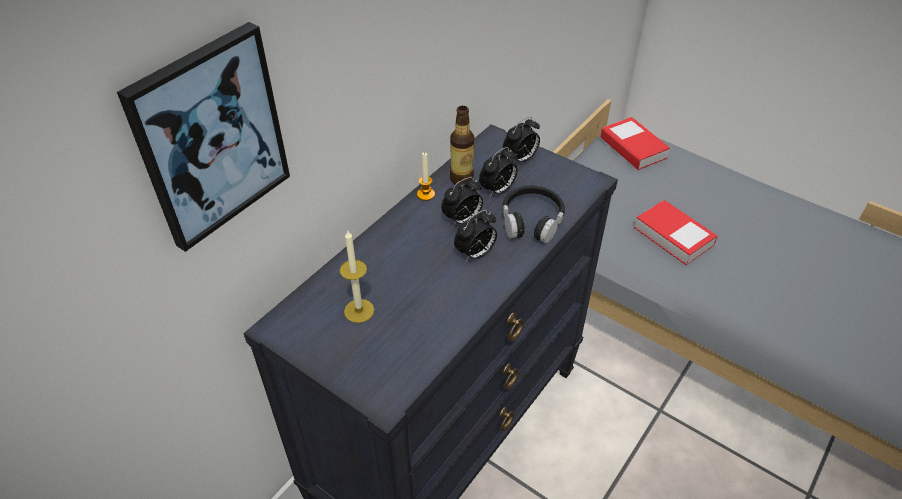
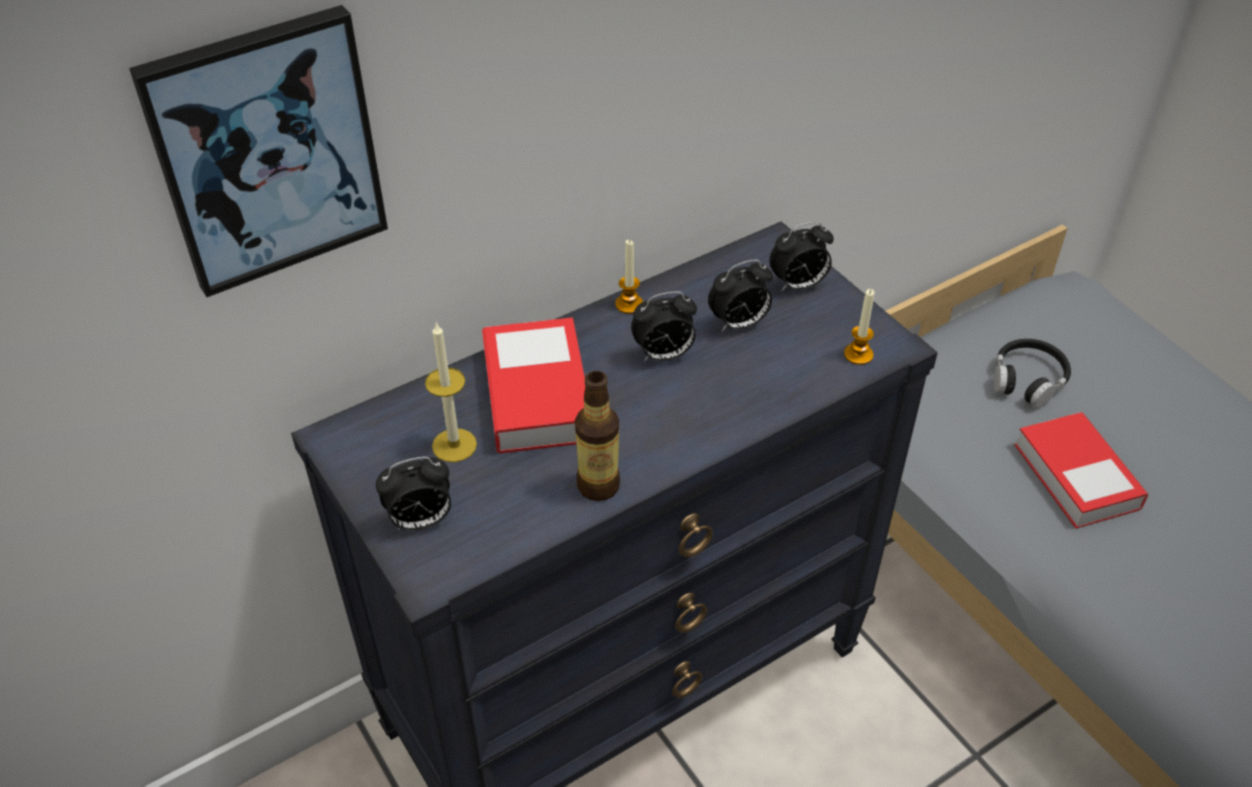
camera: 20 degrees right, 0 degrees up
(461, 179) = (693, 294): bottle -> bottle (598, 486)
(475, 254) = (657, 409): alarm clock -> alarm clock (420, 521)
(532, 221) = (767, 382): black headphones -> black headphones (1027, 380)
(575, 191) = (858, 355): none -> candle
(633, 148) = (1074, 316): book -> book (537, 394)

